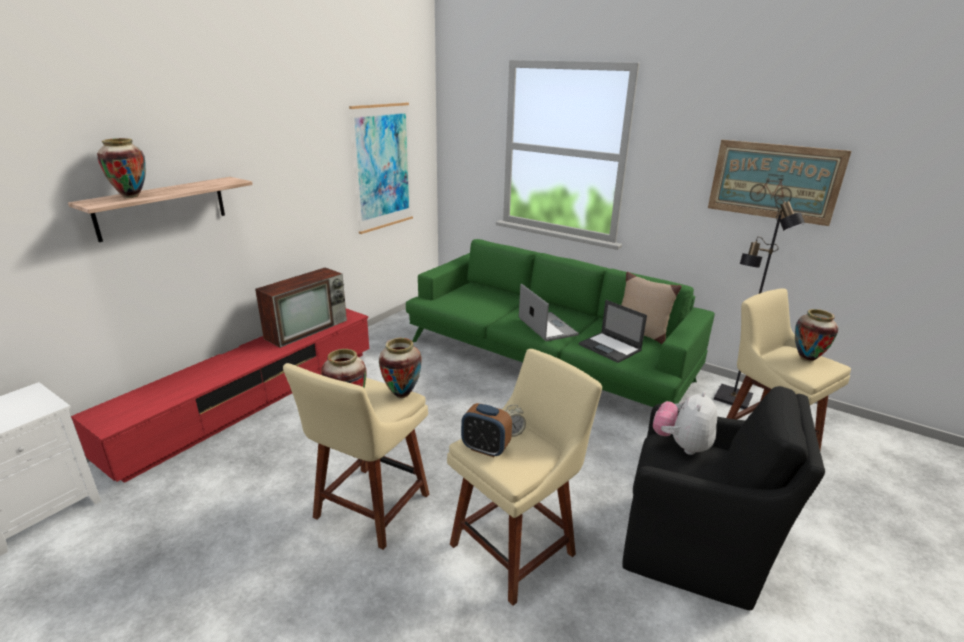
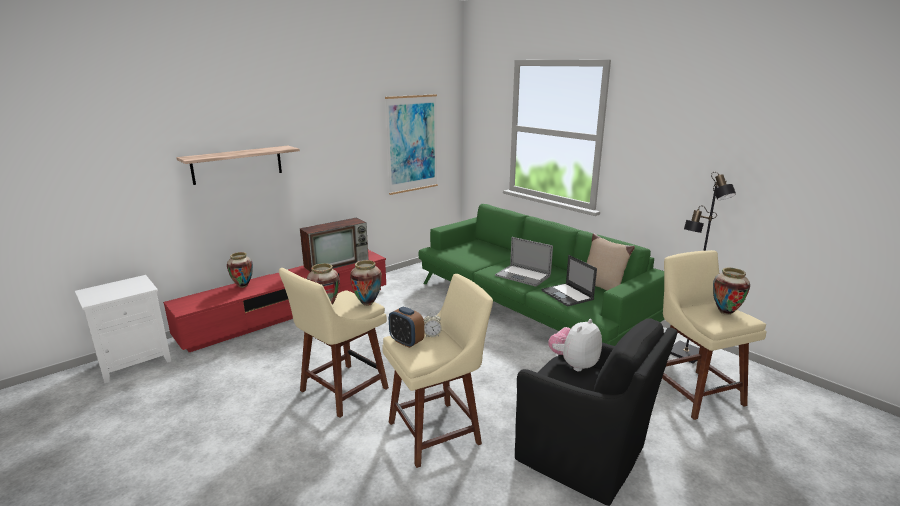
camera: 15 degrees right, 5 degrees down
(131, 196) = (215, 155): vase -> vase (243, 286)
(547, 327) = (522, 276): laptop -> laptop turned 135 degrees clockwise
(774, 181) = (720, 158): picture -> none

